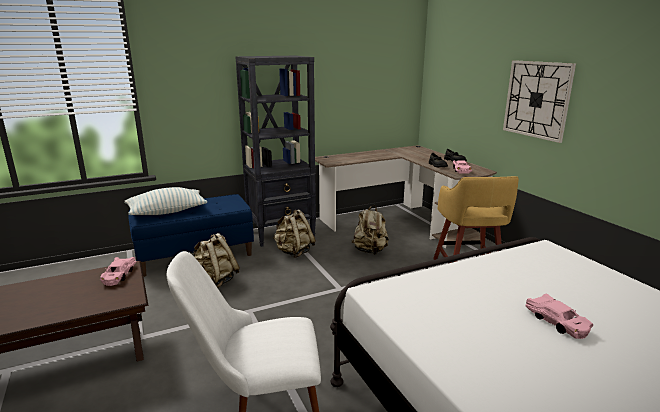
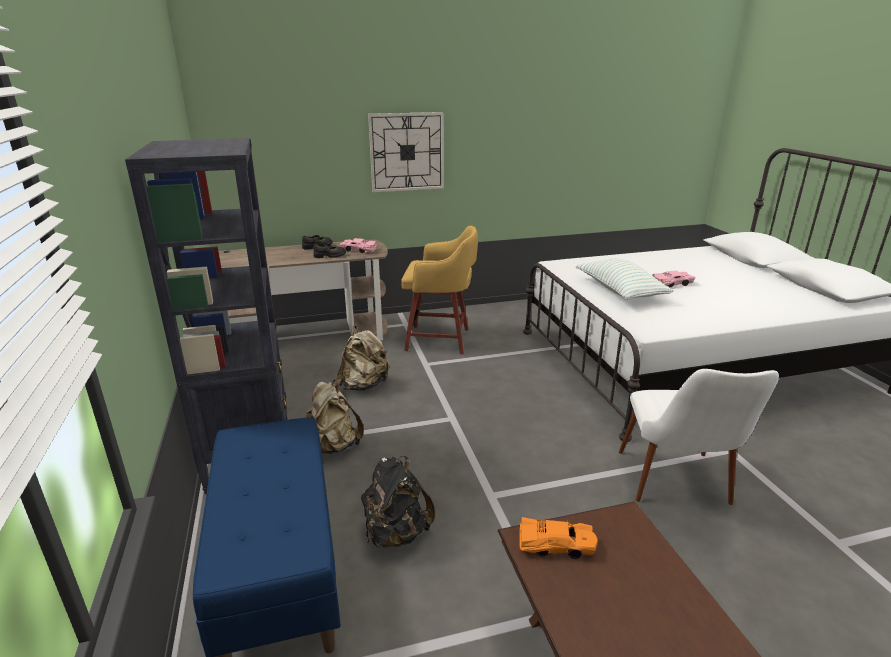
camera: 80 degrees left, 5 degrees up
(118, 275) = (556, 545): pink toy car -> orange toy car
(167, 212) = (266, 518): pillow -> pillow (620, 291)
(215, 281) = (396, 533): beige backpack -> black backpack

